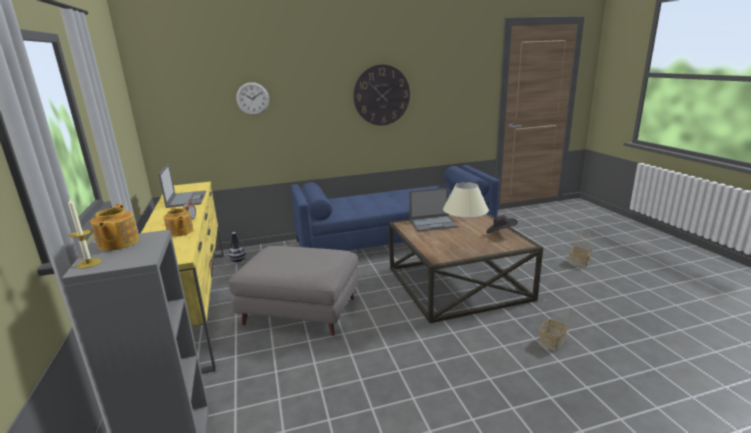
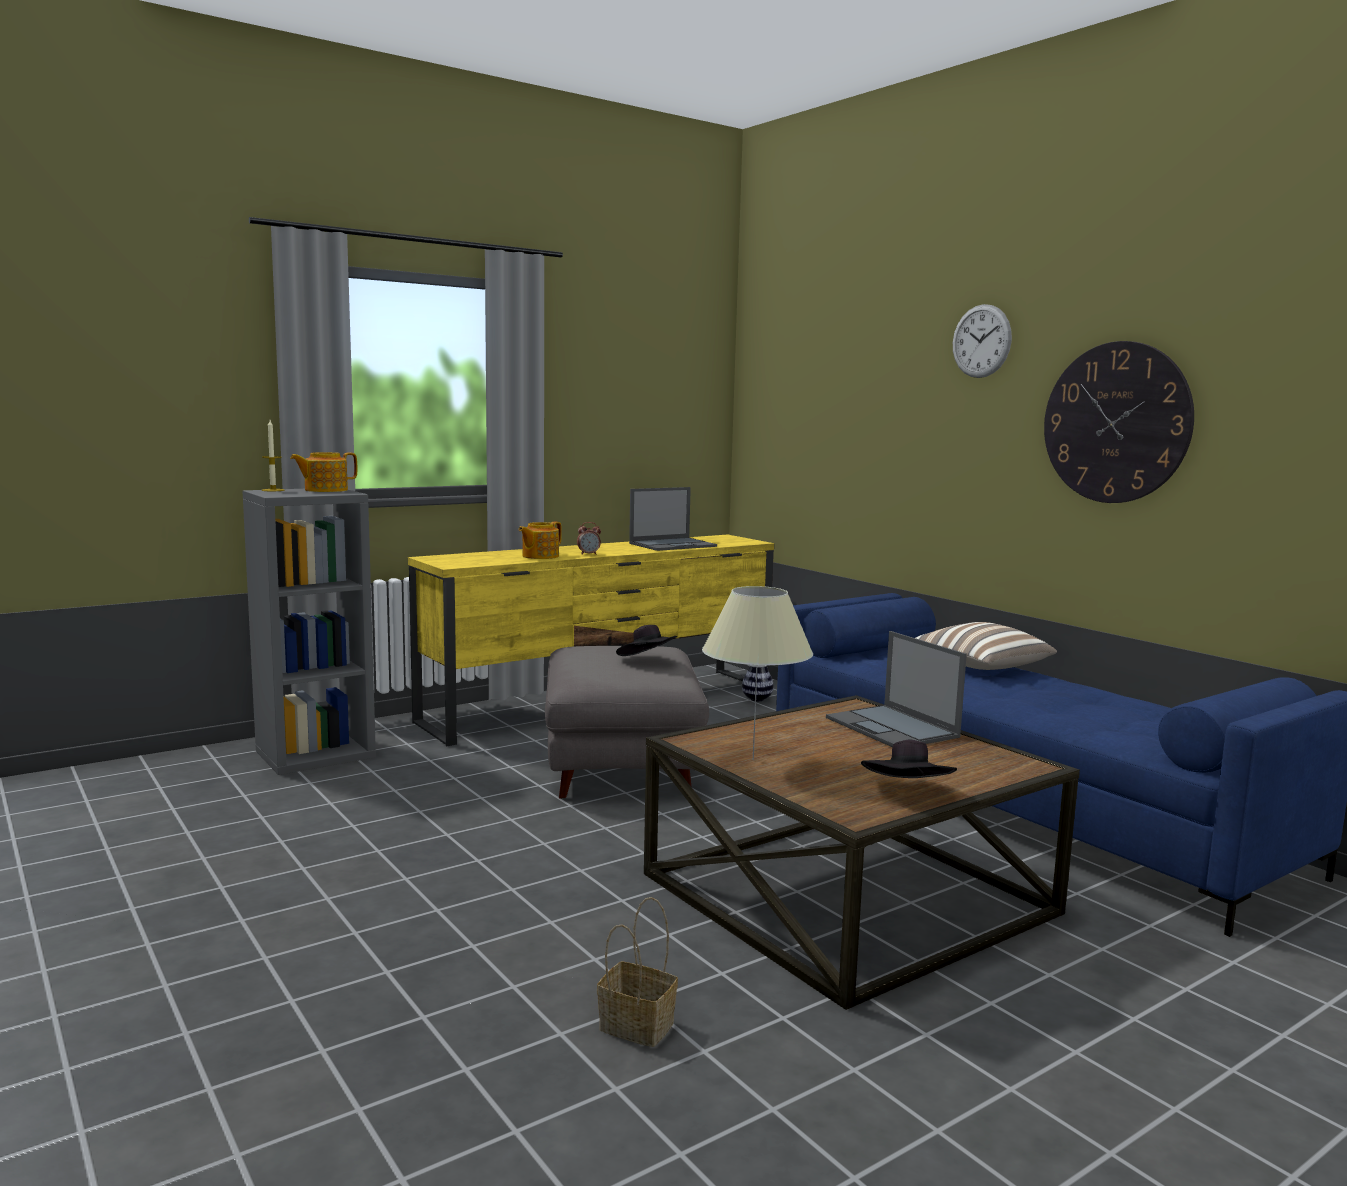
camera: 70 degrees right, 10 degrees down
(252, 98) = (869, 404): wall clock -> wall clock (981, 341)
(304, 253) = (647, 661): none -> black hat
(362, 198) = (980, 667): none -> pillow
(579, 262) = (1227, 1113): basket -> none

